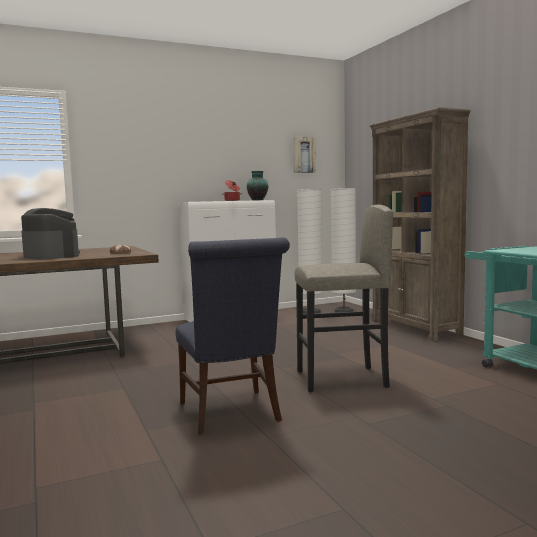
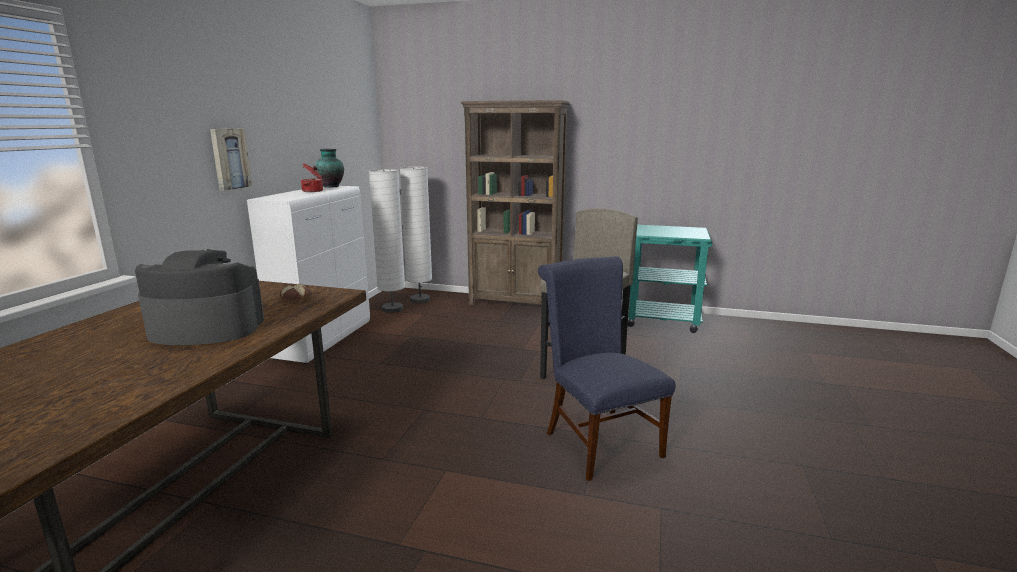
camera: 50 degrees left, 10 degrees up
(232, 414) = (598, 441): blue chair -> blue chair turned 135 degrees counterclockwise
(303, 155) = (350, 124): picture -> picture (229, 159)

